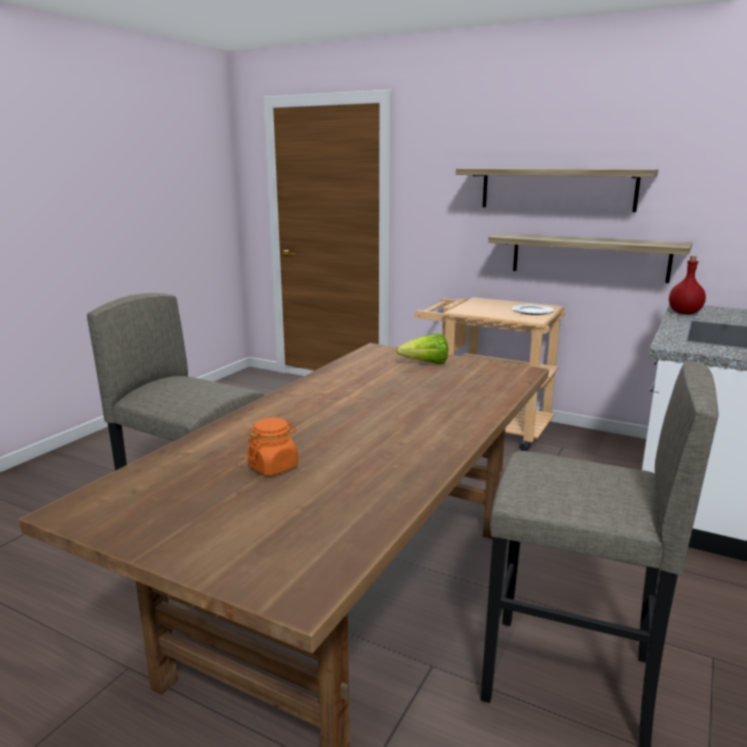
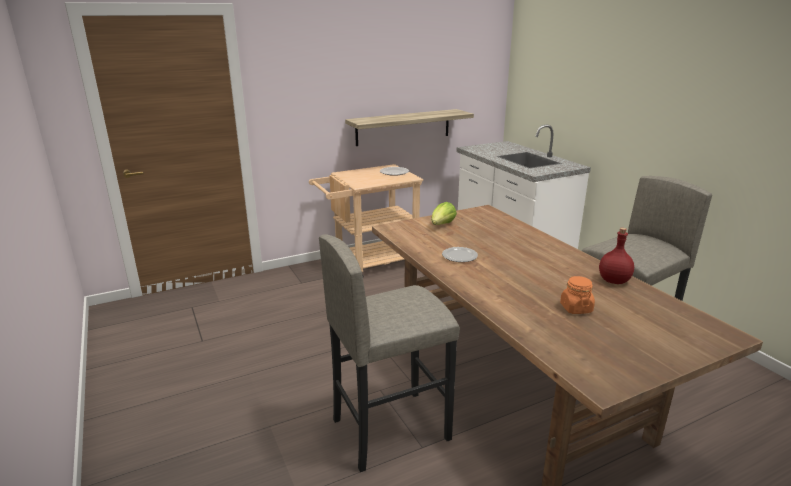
camera: 55 degrees left, 5 degrees up
(348, 387) = (460, 256): none -> plate
(557, 189) = (379, 82): shelf -> none
(684, 313) = (481, 152): red bottle -> red bottle (613, 281)

